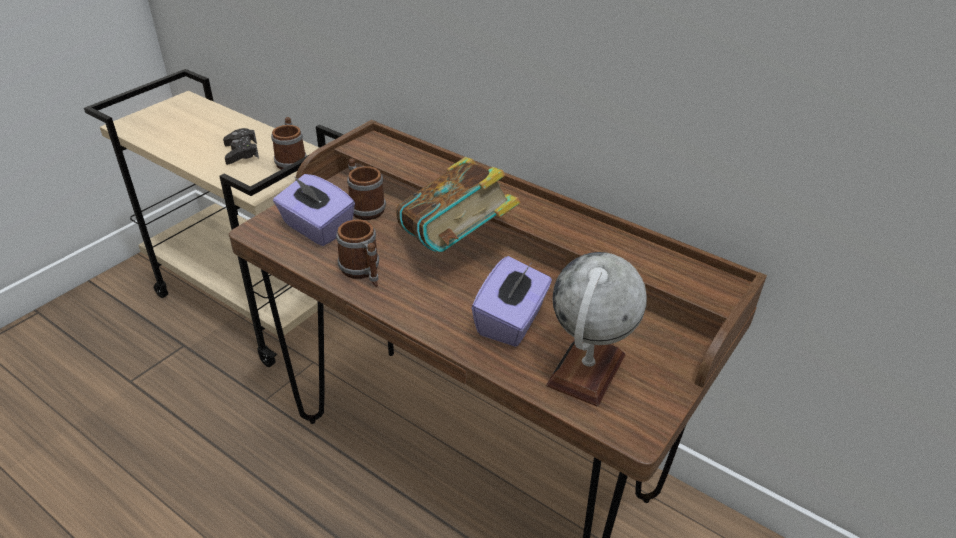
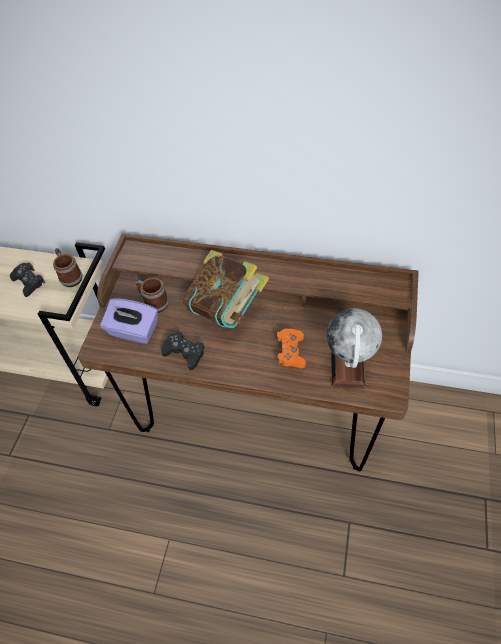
camera: 20 degrees left, 15 degrees up
(363, 272) = (184, 353): mug -> black game controller
(511, 321) = (290, 352): purple tissue box -> orange game controller

